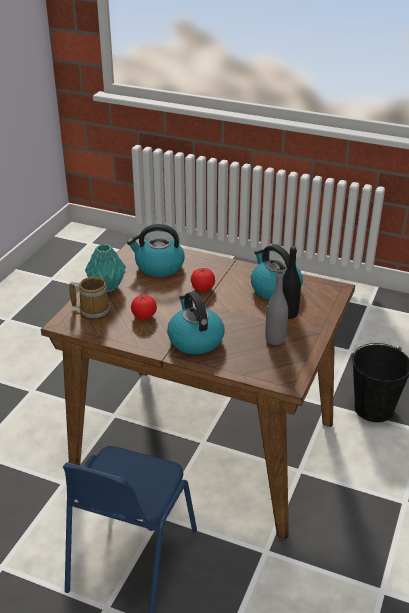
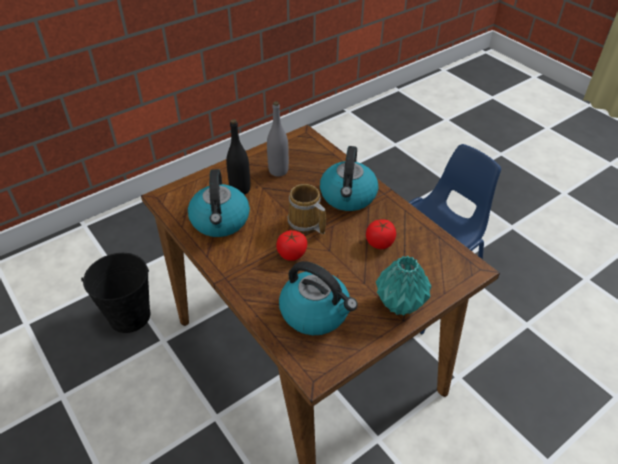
camera: 150 degrees left, 10 degrees up
(93, 311) = (432, 272): mug -> mug (305, 224)

